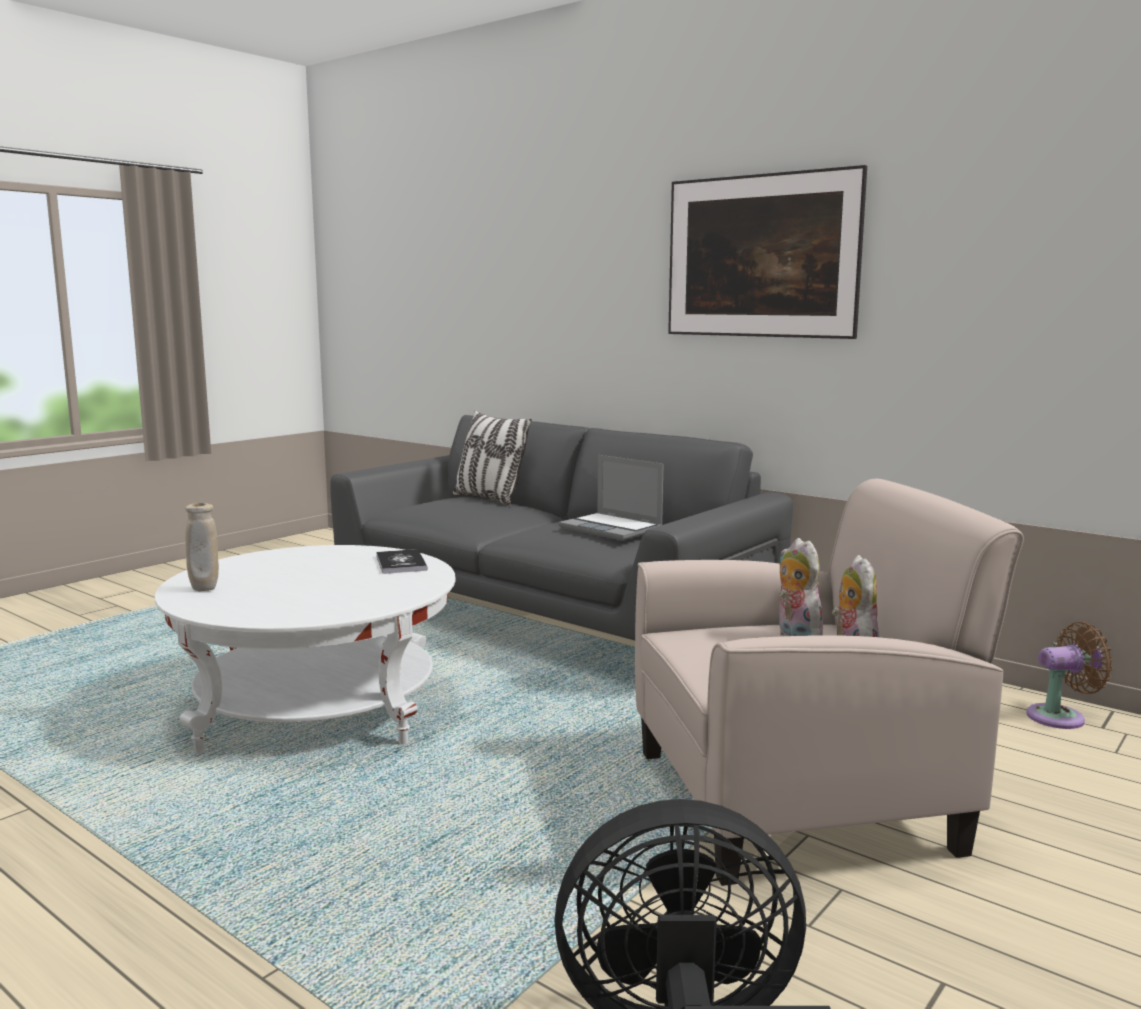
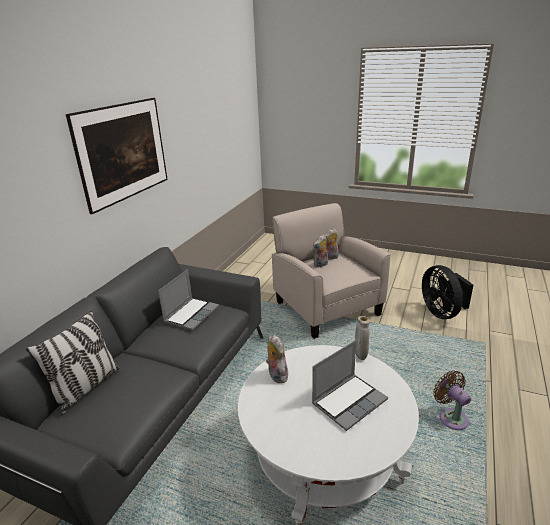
camera: 105 degrees left, 15 degrees up
(205, 589) = (373, 438): beige vase -> beige vase (360, 357)
(286, 589) = (349, 401): none -> laptop
(401, 563) = (276, 375): book -> plush toy
(1061, 717) = (244, 268): brown fan -> brown fan (451, 417)

